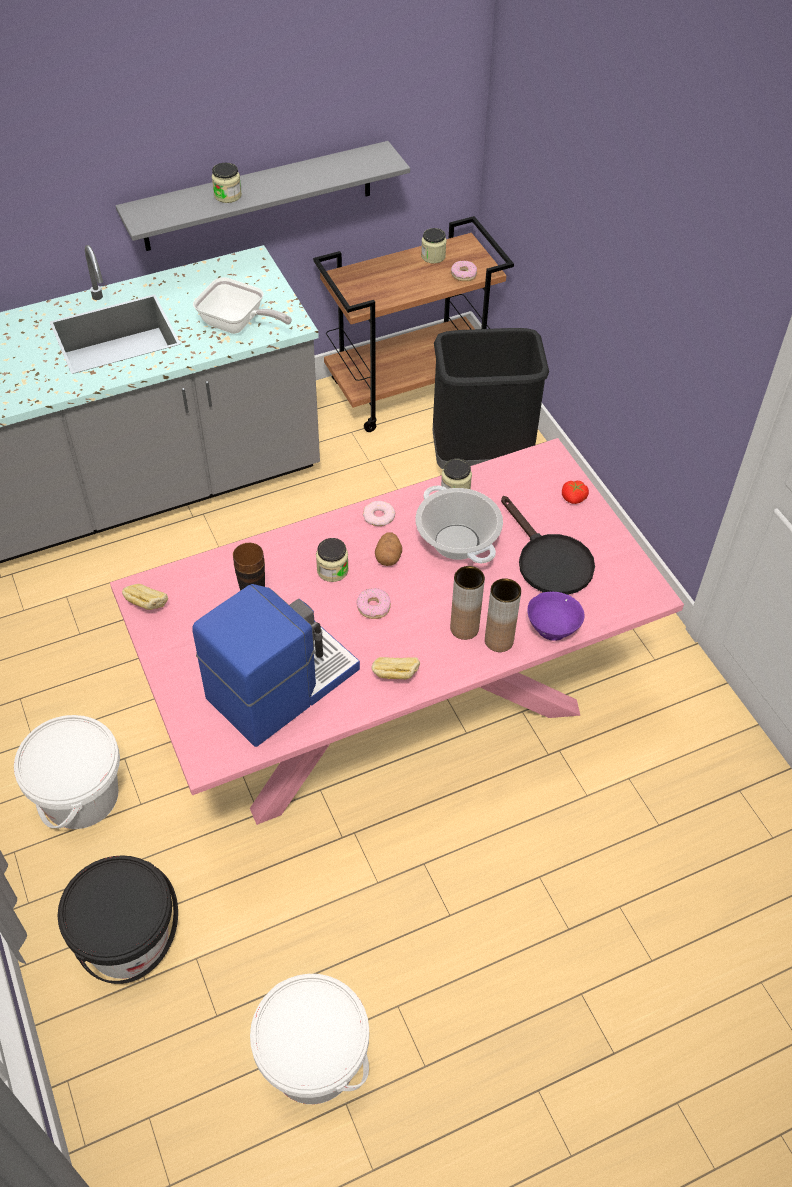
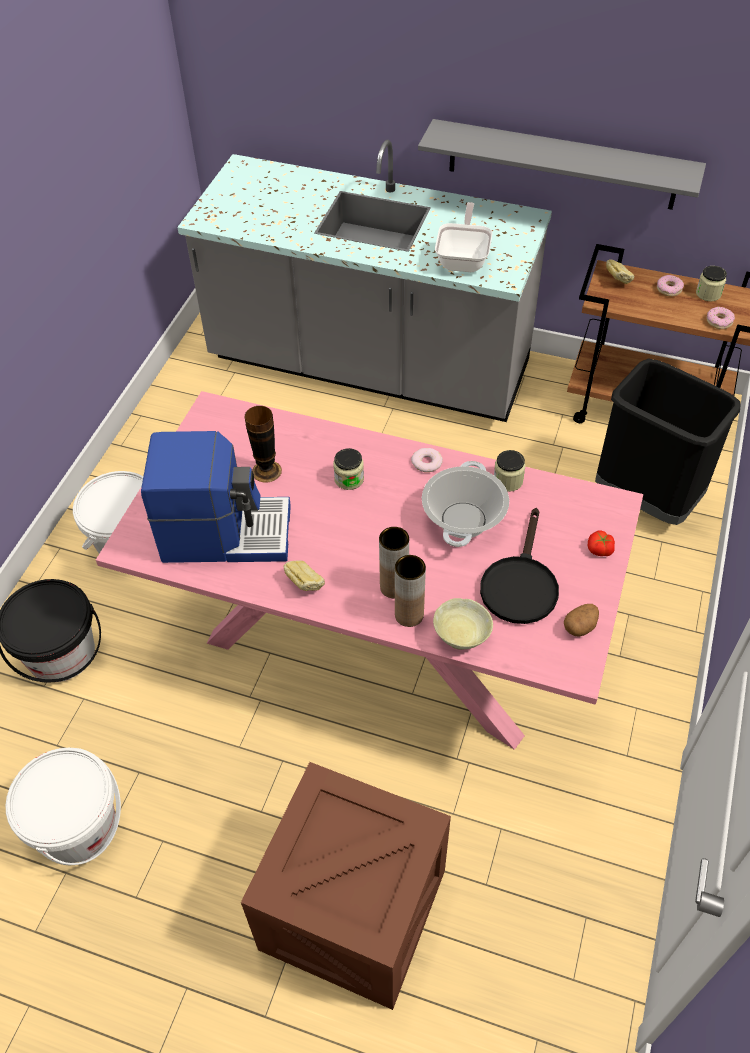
camera: 45 degrees right, 0 degrees up
(147, 606) = (204, 421): bread -> bread (617, 281)
(227, 195) = (521, 148): jar -> none
(237, 325) = (463, 259): frying pan -> frying pan turned 150 degrees counterclockwise
(373, 607) = (347, 525): donut -> donut (669, 289)
(388, 557) = (399, 496): potato -> potato (580, 626)
(553, 628) = (462, 637): purple bowl -> beige bowl
(592, 923) = (353, 909): none -> crate

